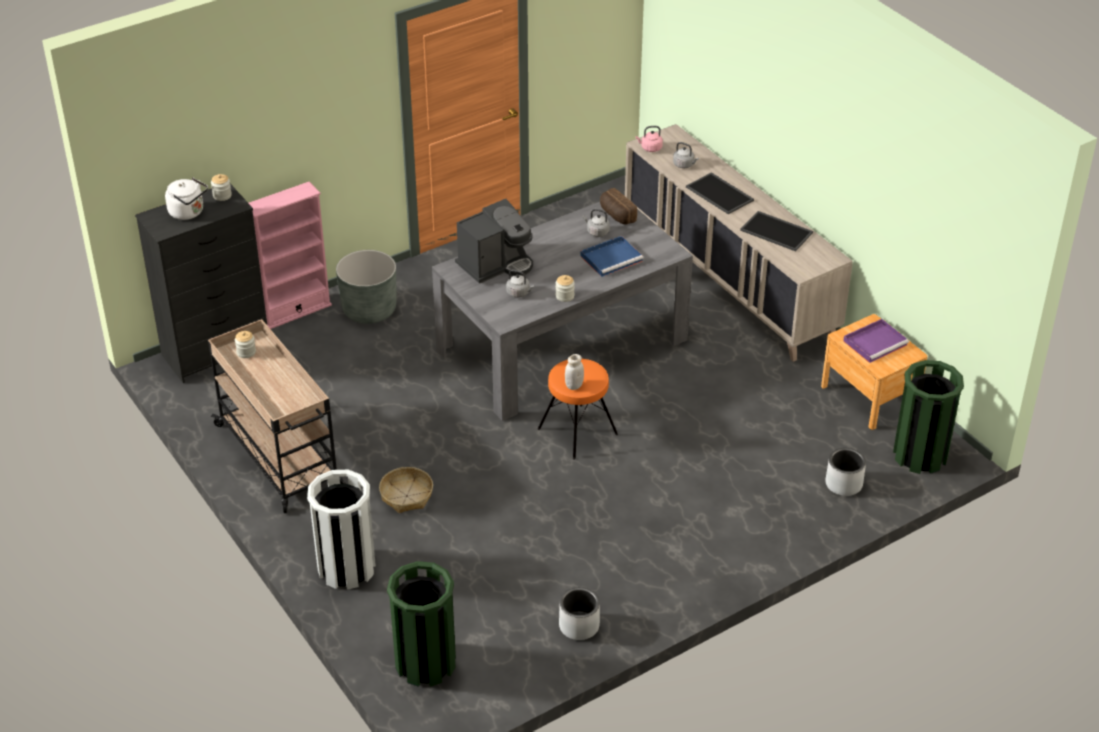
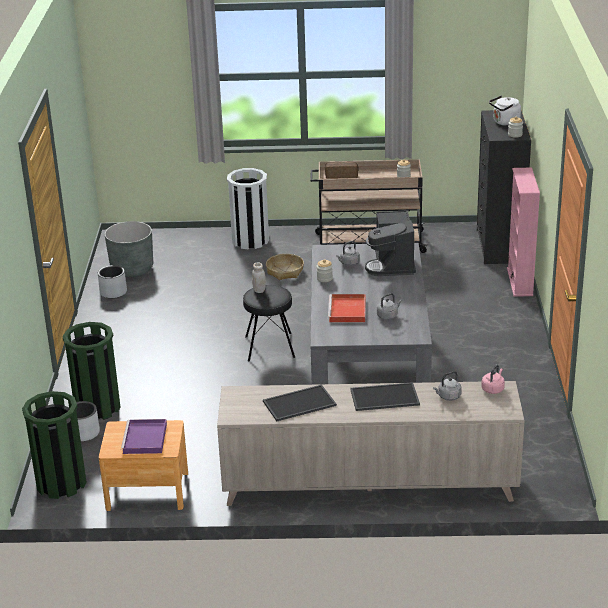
camera: 125 degrees right, 10 degrees down
(369, 310) = (493, 309): grey planter -> grey planter (132, 269)
(425, 663) = (153, 243): green trash can -> green trash can (97, 407)
(577, 432) = (269, 346): orange stool -> black stool
(612, 258) = (347, 311): blue tray -> red tray
(616, 215) = (401, 331): bread -> bread (341, 176)

